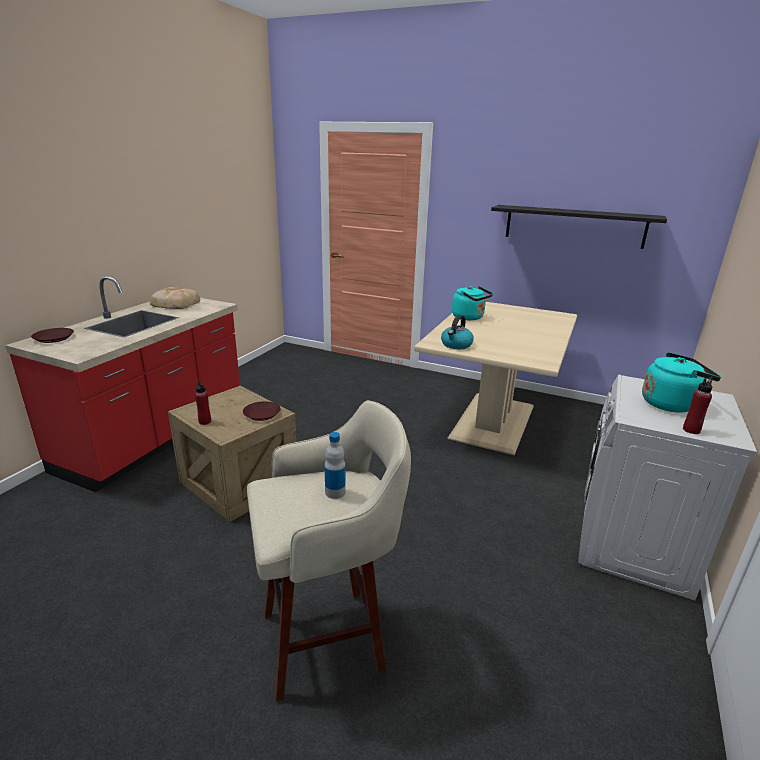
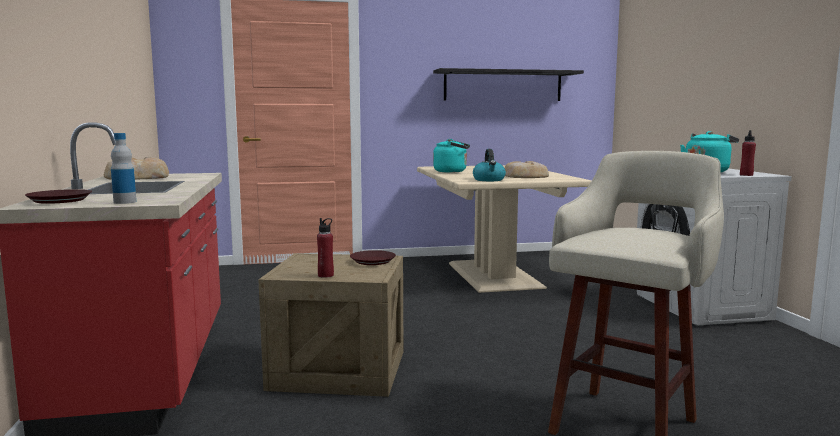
camera: 35 degrees left, 15 degrees down
(335, 492) = (637, 230): bottle -> bottle (125, 202)
(510, 344) = (524, 176): none -> bread

